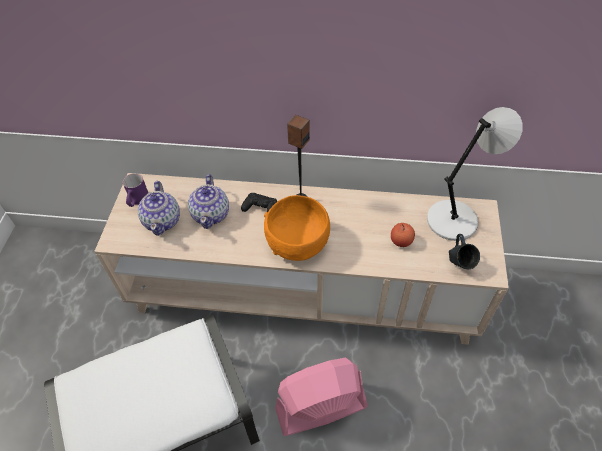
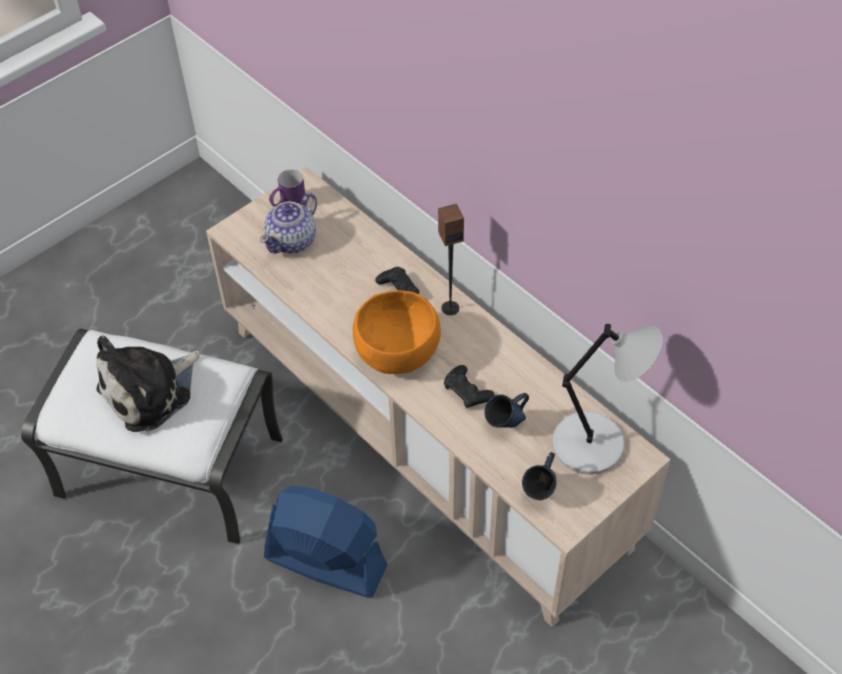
camera: 40 degrees right, 0 degrees up
(146, 385) = (150, 391): none -> plush toy
(211, 214) = (344, 265): teapot -> none
(320, 408) = (325, 562): pink fan -> blue fan
(360, 237) = (467, 391): none -> black game controller
(401, 241) = (506, 425): apple -> blue mug

